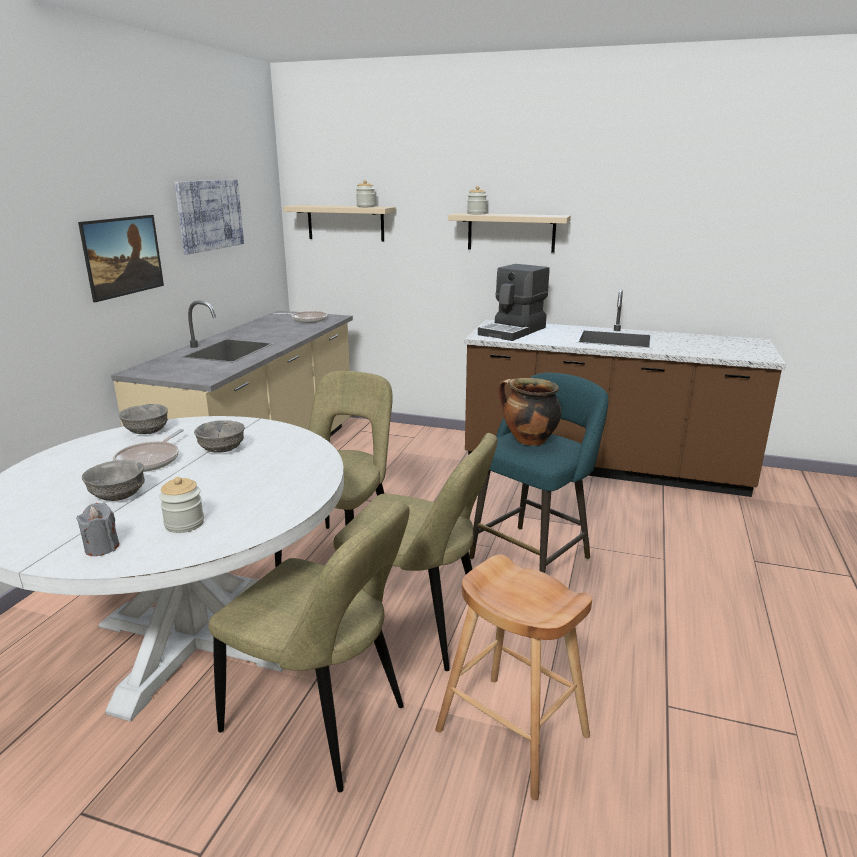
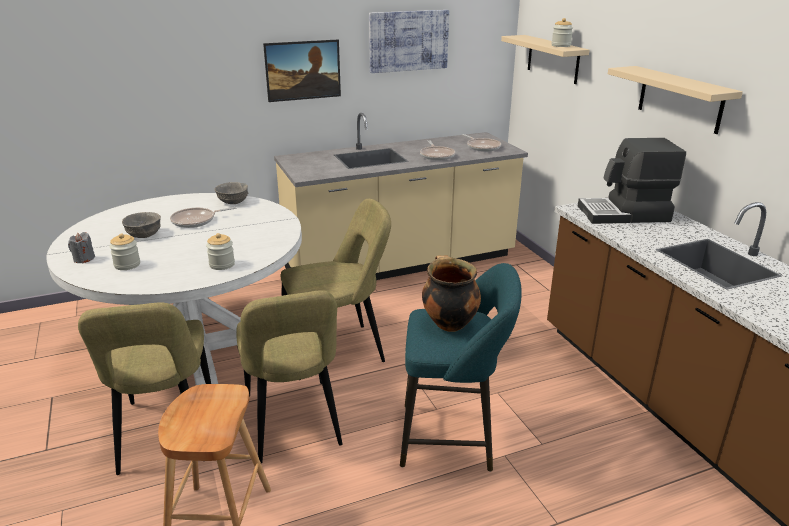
camera: 50 degrees right, 5 degrees up
(221, 450) = (233, 230): grey bowl -> none
(286, 333) = (437, 155): none -> frying pan
(476, 214) = (643, 71): jar -> jar (222, 264)

